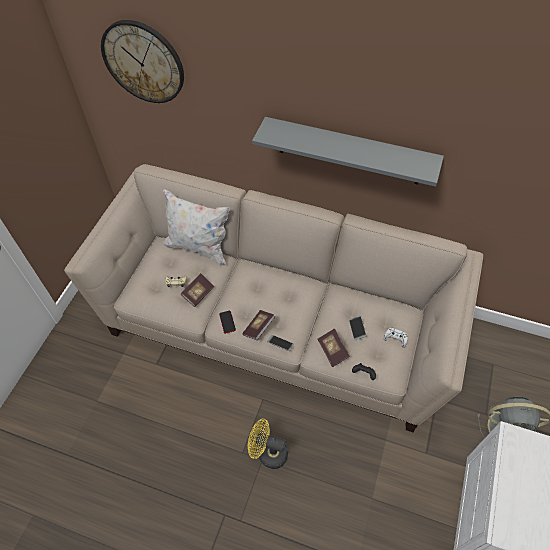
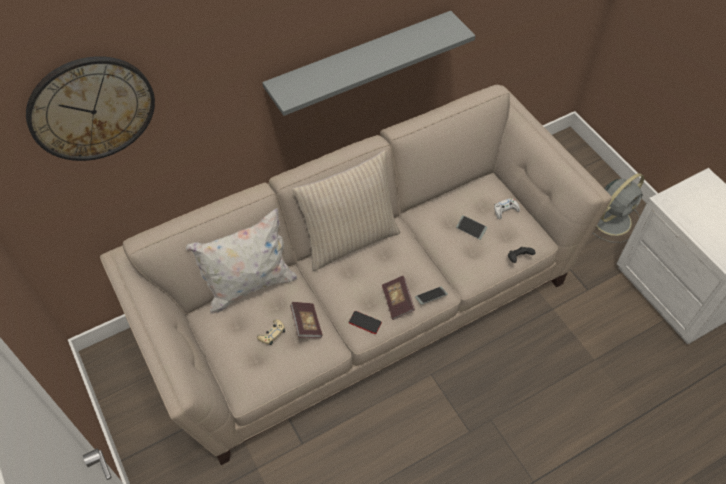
camera: 50 degrees left, 0 degrees up
(268, 453) = (488, 410): yellow fan -> none
(279, 270) = (349, 239): none -> beige pillow
(332, 351) = (475, 263): book -> none

